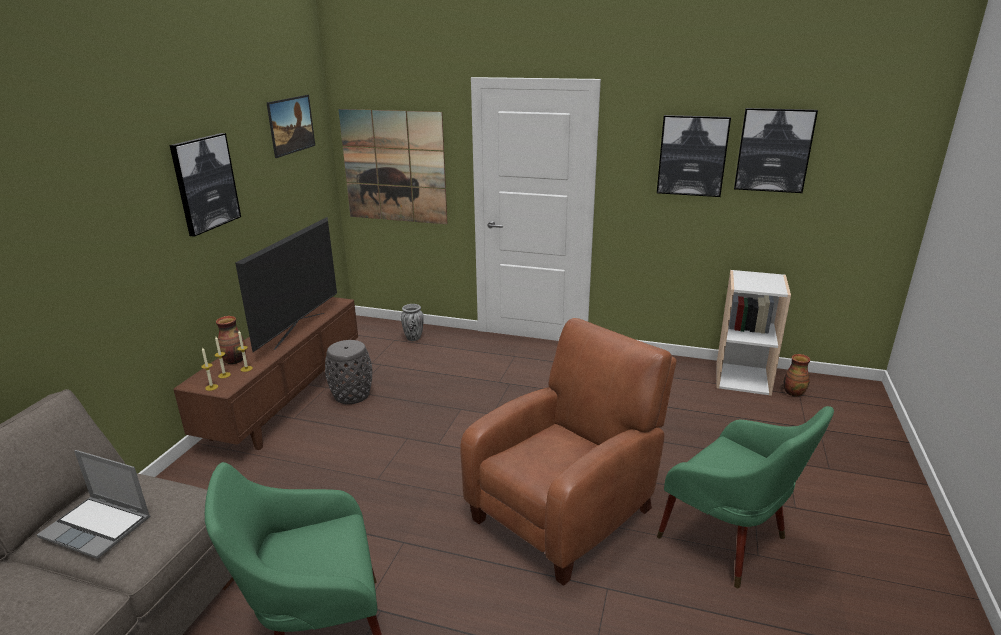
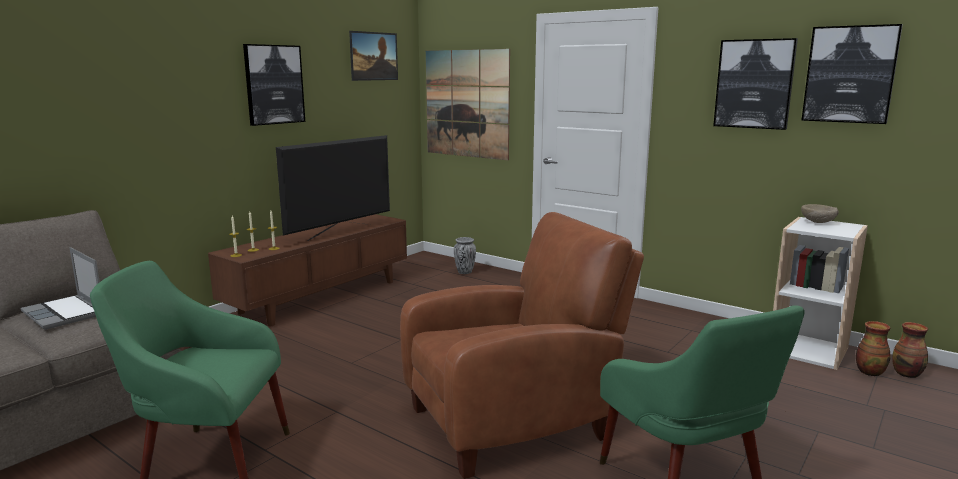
camera: 20 degrees right, 10 degrees down
(235, 360) = (270, 243): vase -> vase (907, 374)
(352, 395) = (377, 303): grey stool -> none
(750, 277) = (817, 223): none -> beige bowl

